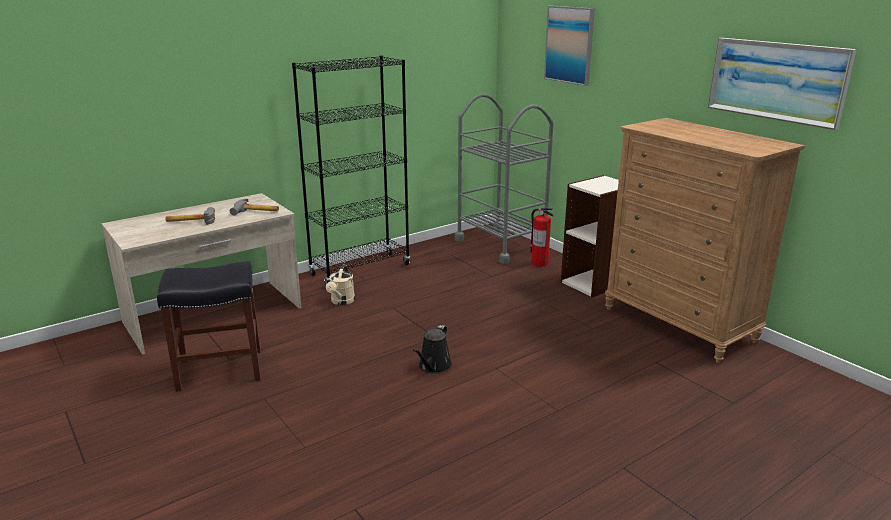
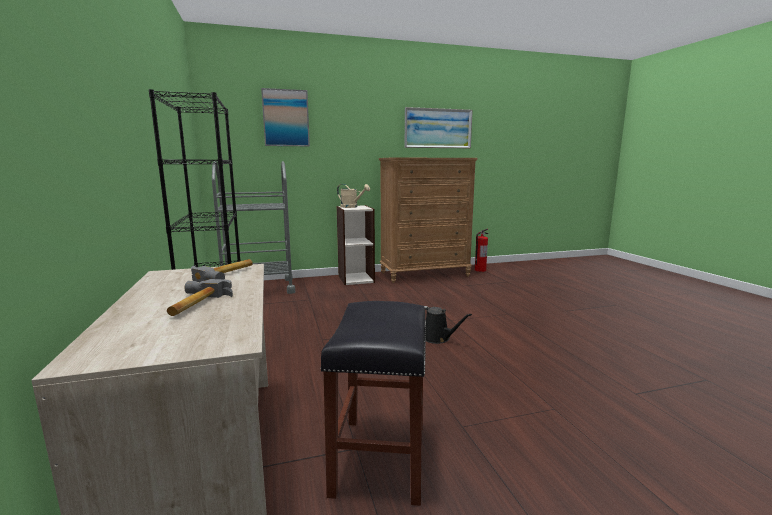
camera: 70 degrees left, 10 degrees down
(341, 302) = (281, 361): beige watering can -> beige watering can (352, 207)
(539, 263) = (308, 285): fire extinguisher -> fire extinguisher (480, 270)

